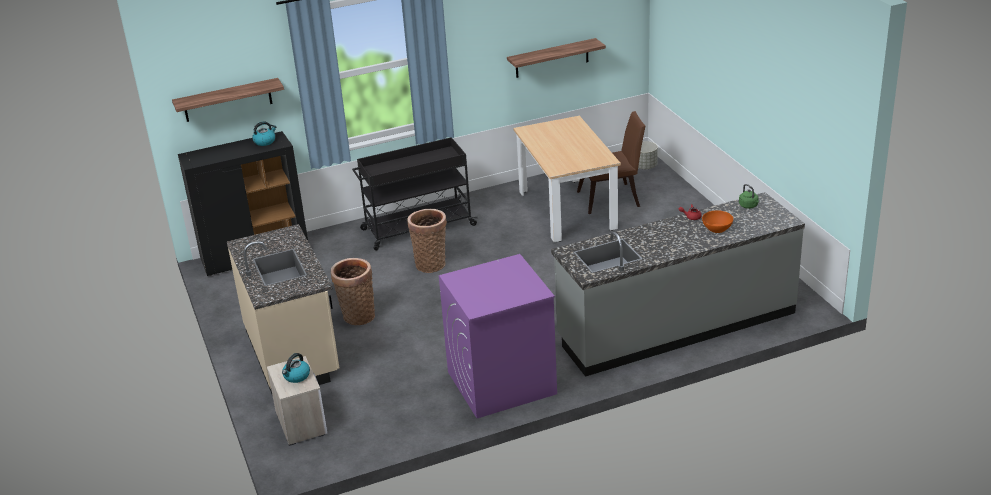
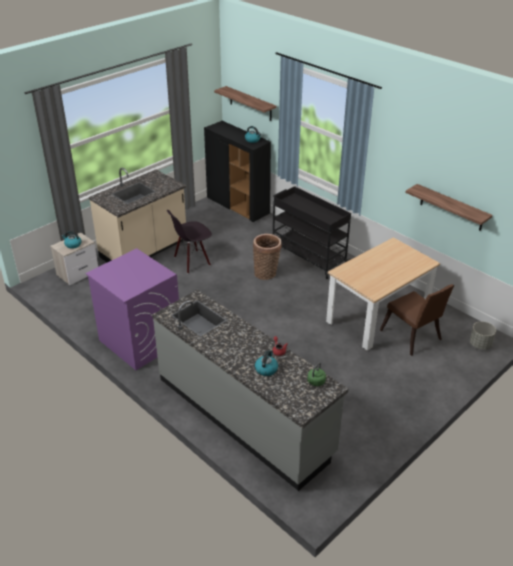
camera: 65 degrees right, 5 degrees up
(357, 316) = (192, 261): basket -> black chair
(717, 228) = (266, 369): orange bowl -> kettle

